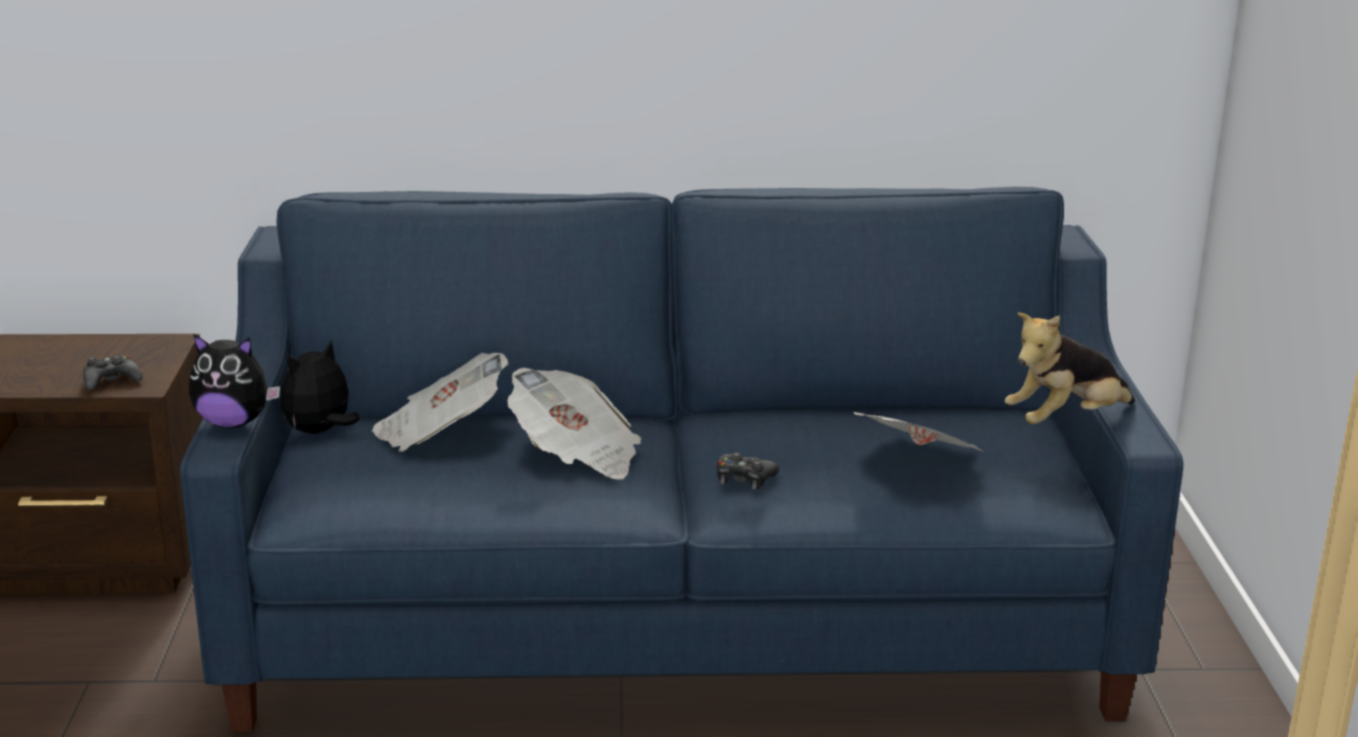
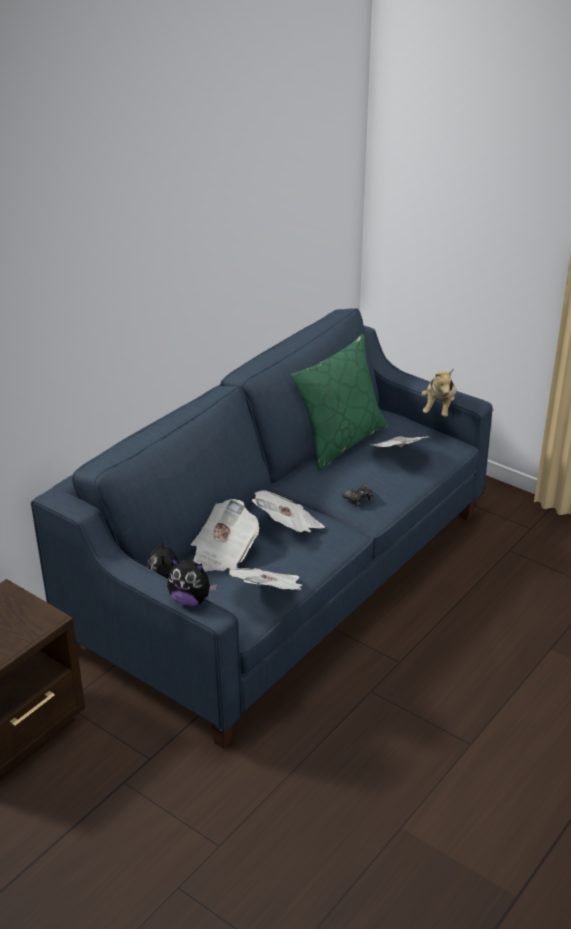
camera: 50 degrees left, 10 degrees up
(111, 380) = (29, 627): black game controller -> none
(234, 423) = (190, 600): plush toy -> plush toy turned 60 degrees clockwise
(384, 500) = (269, 593): none -> newspaper
(872, 411) = (340, 441): none -> green pillow

